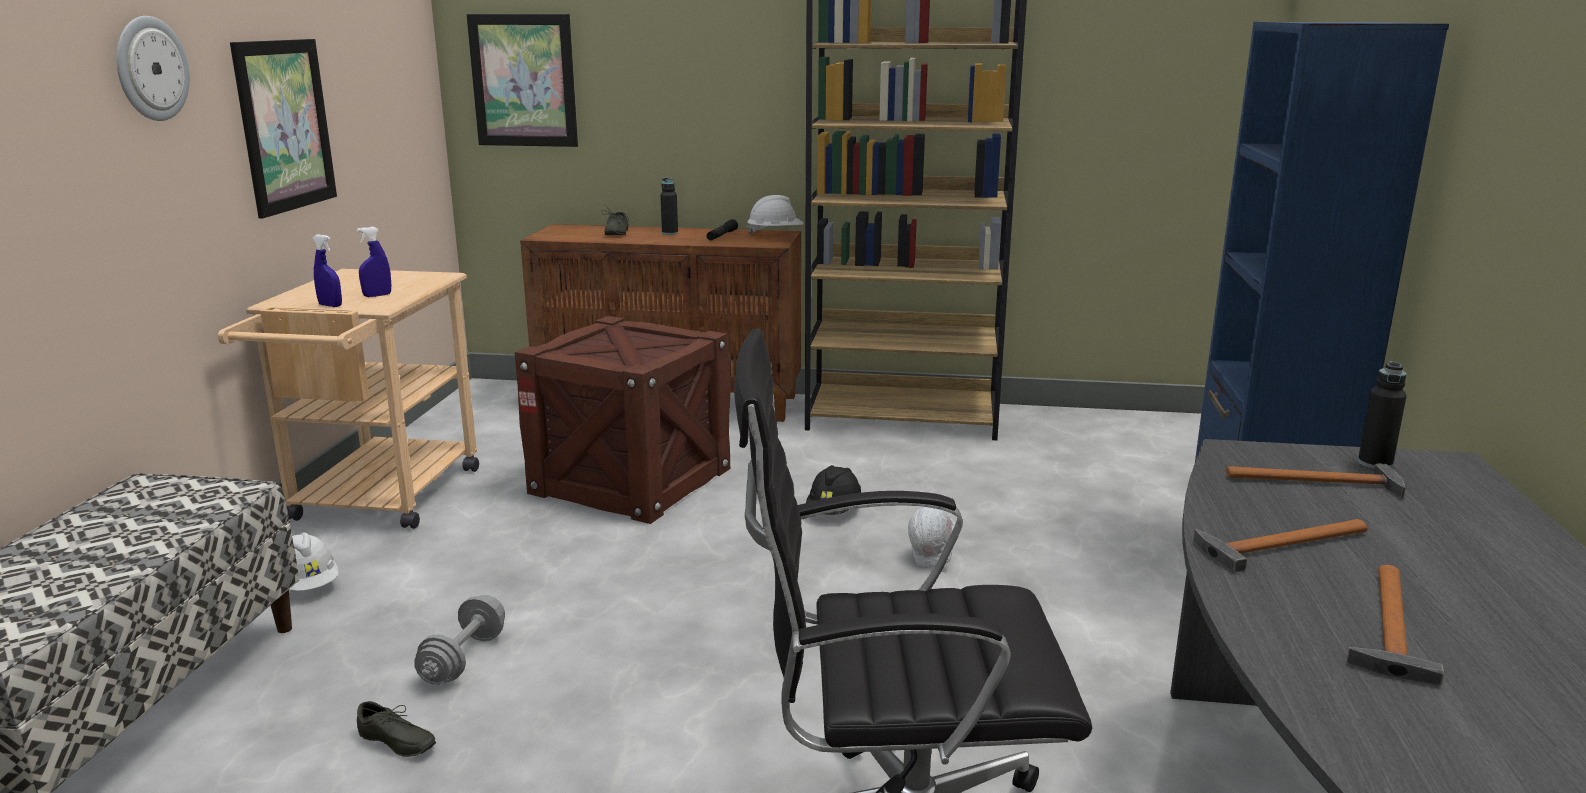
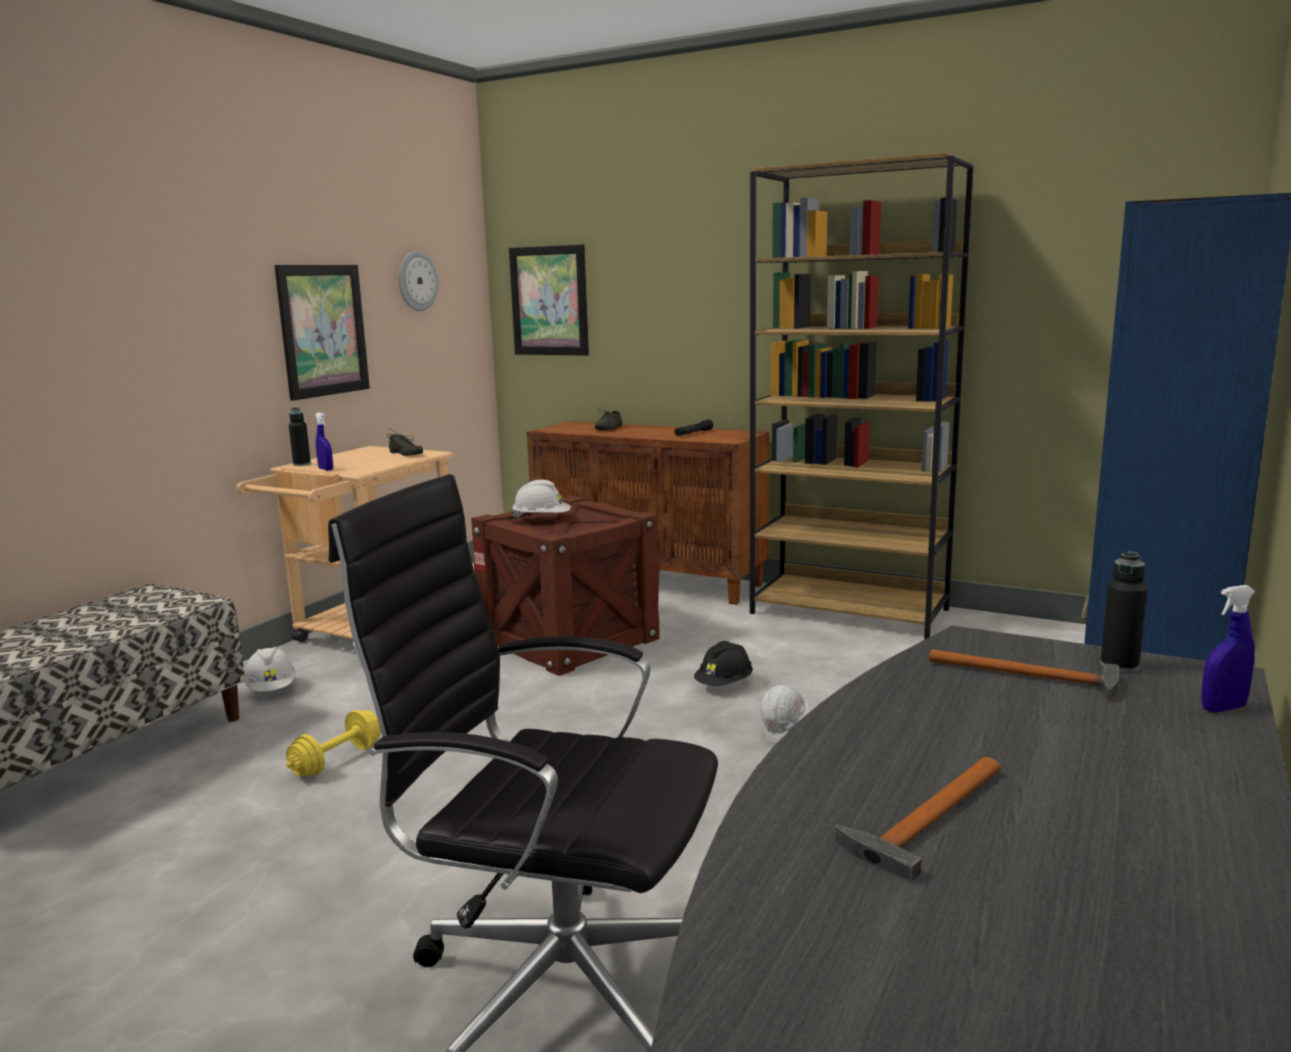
camera: 20 degrees right, 5 degrees down
(150, 69) = (197, 282): wall clock -> wall clock (417, 281)
(377, 295) = (367, 464): blue spray bottle -> blue spray bottle (1223, 708)
(394, 743) = (240, 815): grey shoe -> grey shoe (404, 454)
(464, 659) = (337, 760): grey dumbbell -> yellow dumbbell
(670, 233) = (652, 430): black bottle -> black bottle (302, 464)
(775, 234) = (742, 433): white hard hat -> white hard hat (542, 519)
(1277, 545) = (903, 726): hammer -> none

